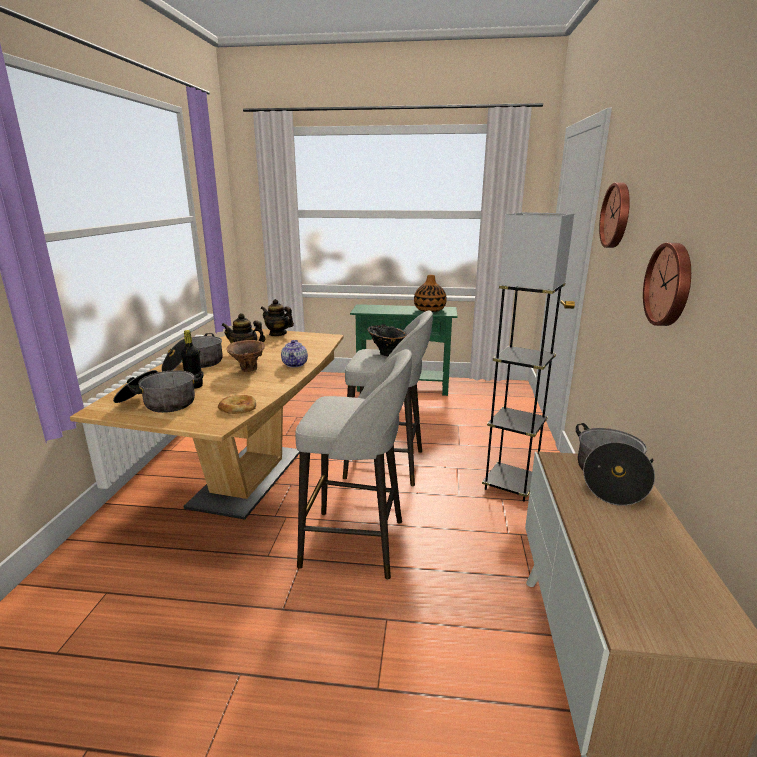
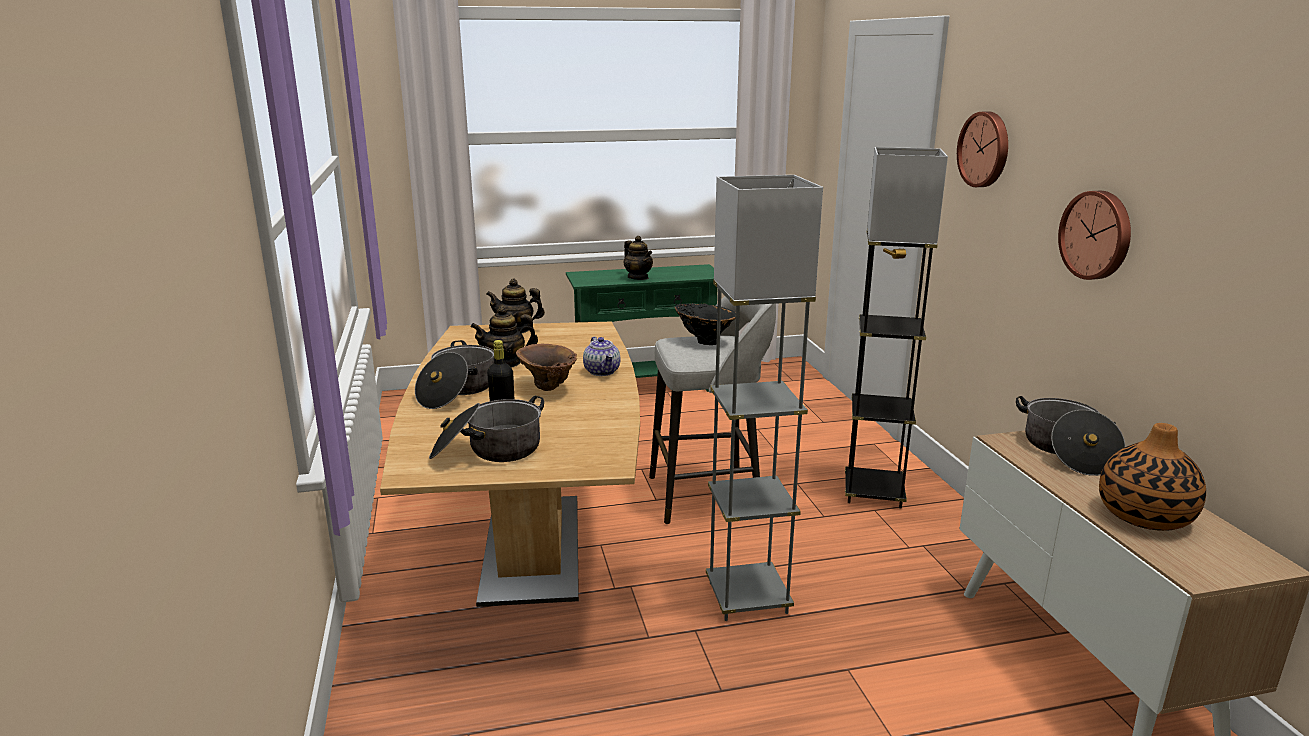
camera: 20 degrees left, 0 degrees up
(237, 407) = (604, 439): bread -> none
(356, 544) = (748, 598): grey stool -> grey floor lamp
(397, 311) = (638, 277): none -> teapot
(429, 310) = (680, 272): vase -> vase (1145, 516)

